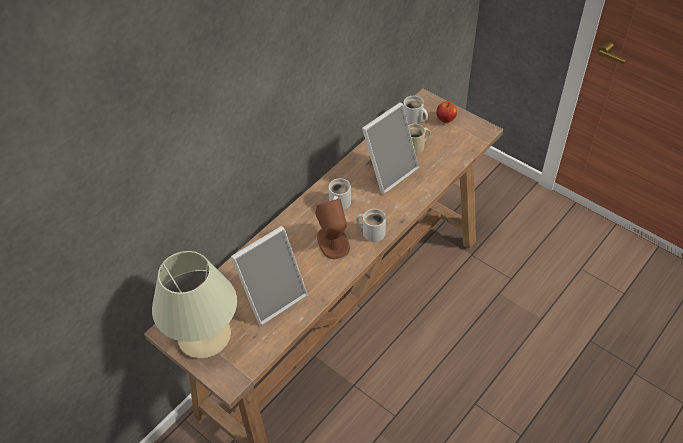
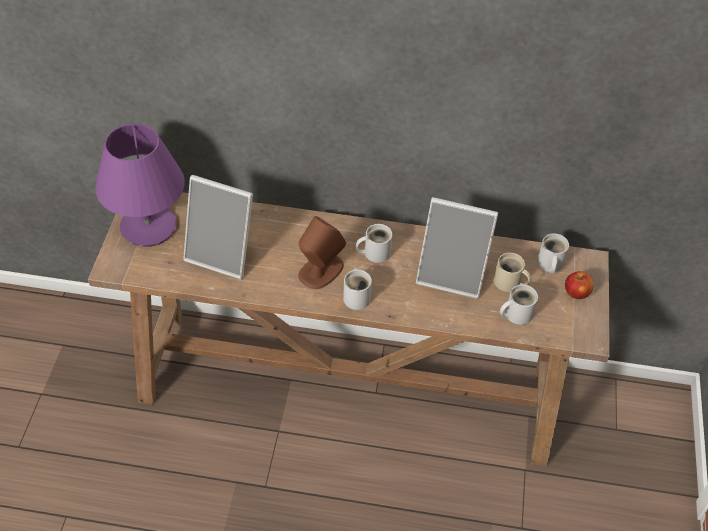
camera: 55 degrees right, 0 degrees up
(205, 336) = (149, 226): beige table lamp -> purple table lamp
(443, 155) = (515, 314): none -> white mug

